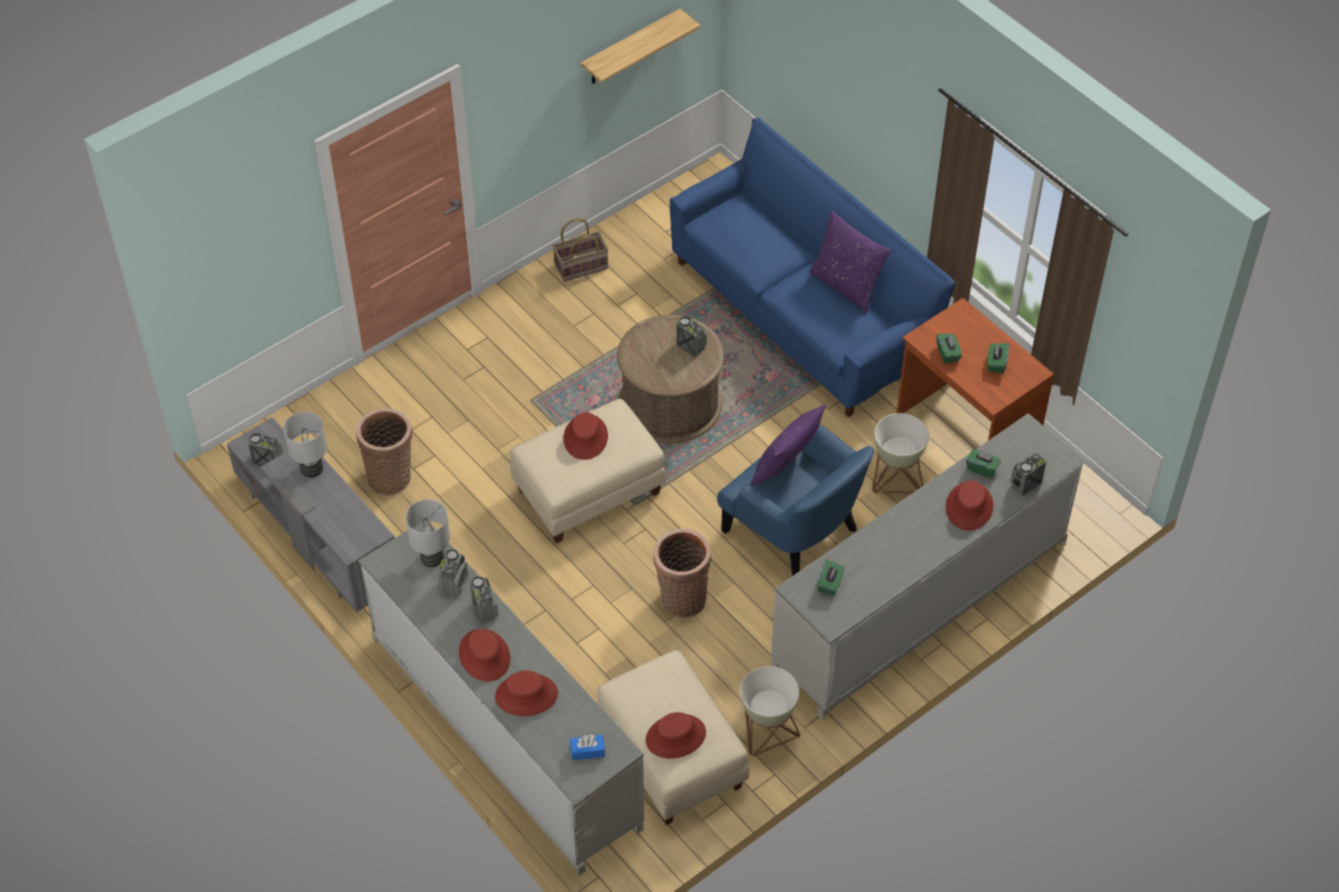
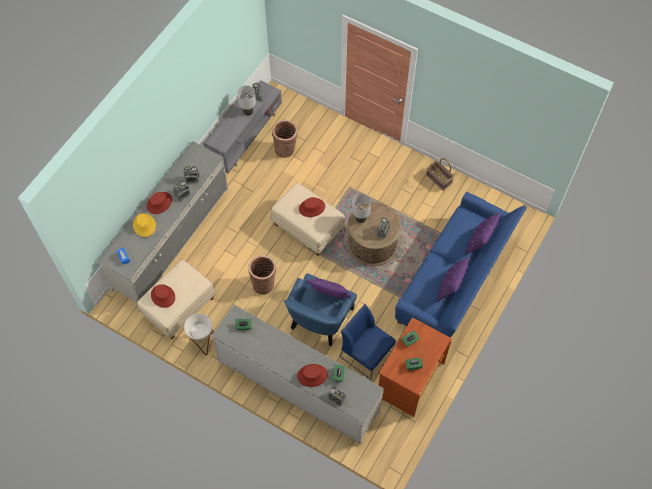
camera: 70 degrees right, 10 degrees up
(432, 557) = (203, 166): grey table lamp -> grey table lamp (361, 218)
(526, 695) = (144, 225): red hat -> yellow hat
(631, 48) = (508, 126): shelf -> none
(774, 219) = (480, 242): none -> purple pillow
(895, 481) = (366, 355): planter -> blue chair

